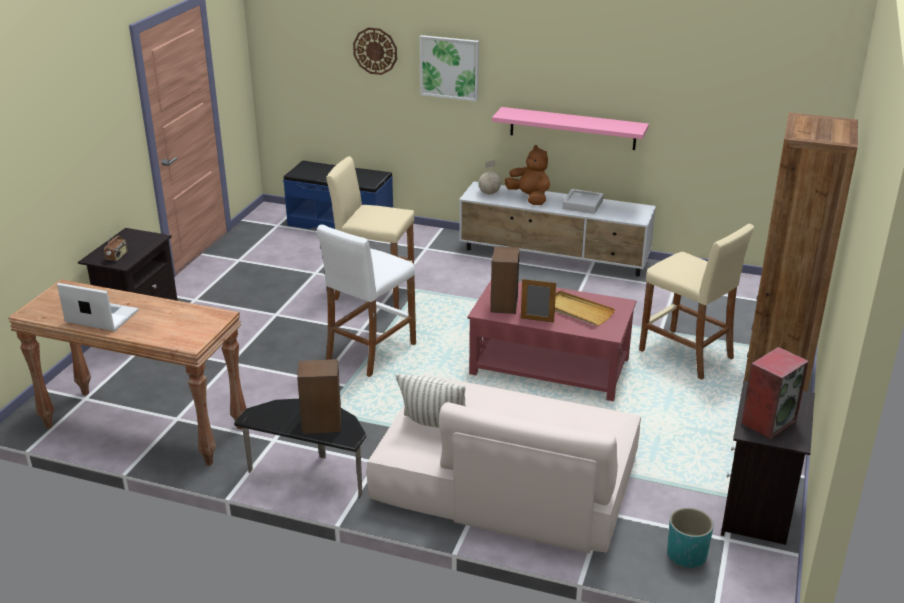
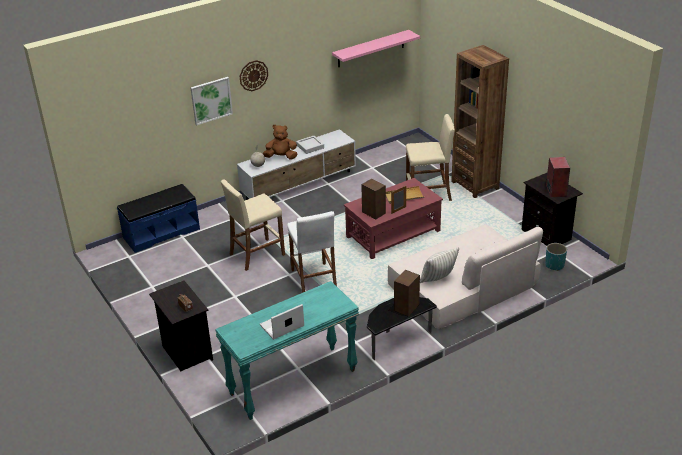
camera: 50 degrees left, 5 degrees up
(143, 428) = (293, 383): brown console table -> turquoise console table
(375, 51) = (160, 109): wall clock -> wall clock (253, 75)
(572, 128) = (288, 106): pink shelf -> pink shelf (371, 48)

